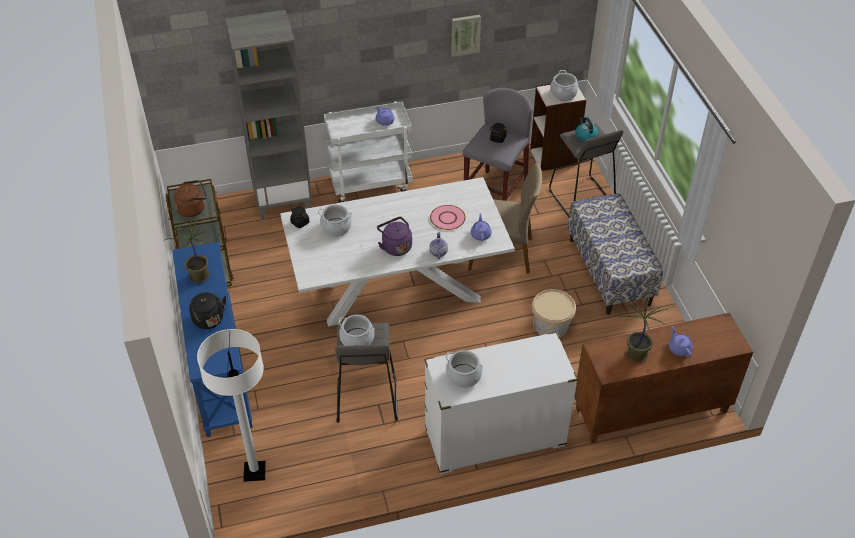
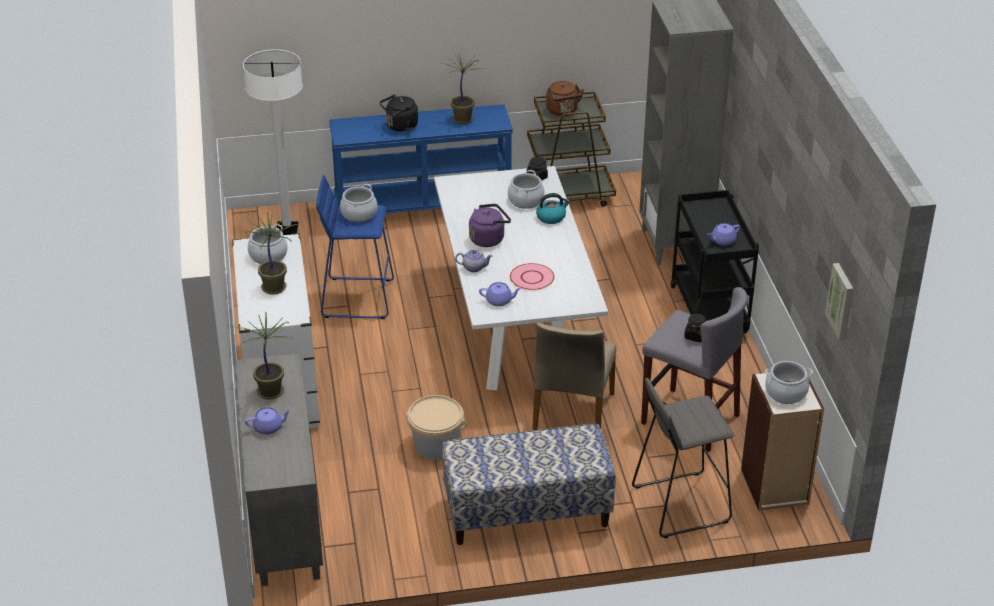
camera: 95 degrees right, 10 degrees down
(366, 399) = (357, 298): grey stool -> blue stool
(371, 183) = (710, 312): white cart -> black cart
(465, 34) = (801, 224): picture -> picture (841, 301)
(512, 363) = (275, 288): none -> potted plant
(585, 136) = (699, 416): kettle -> kettle (551, 217)
(650, 411) = (283, 515): brown cabinet -> grey cabinet

